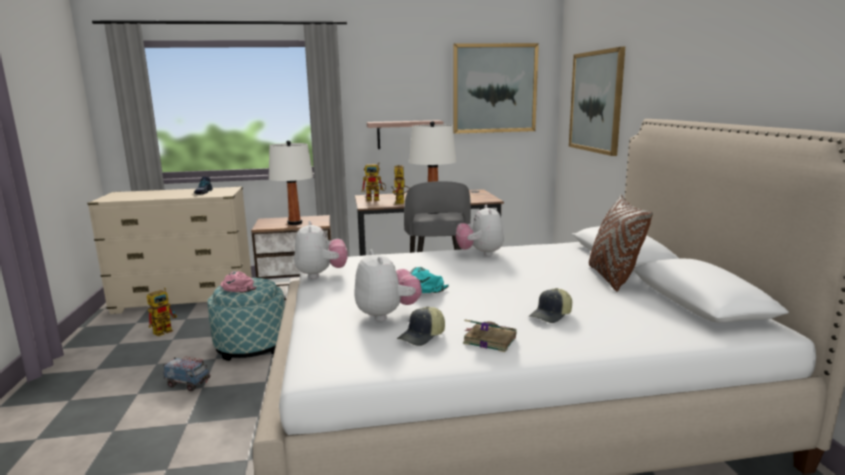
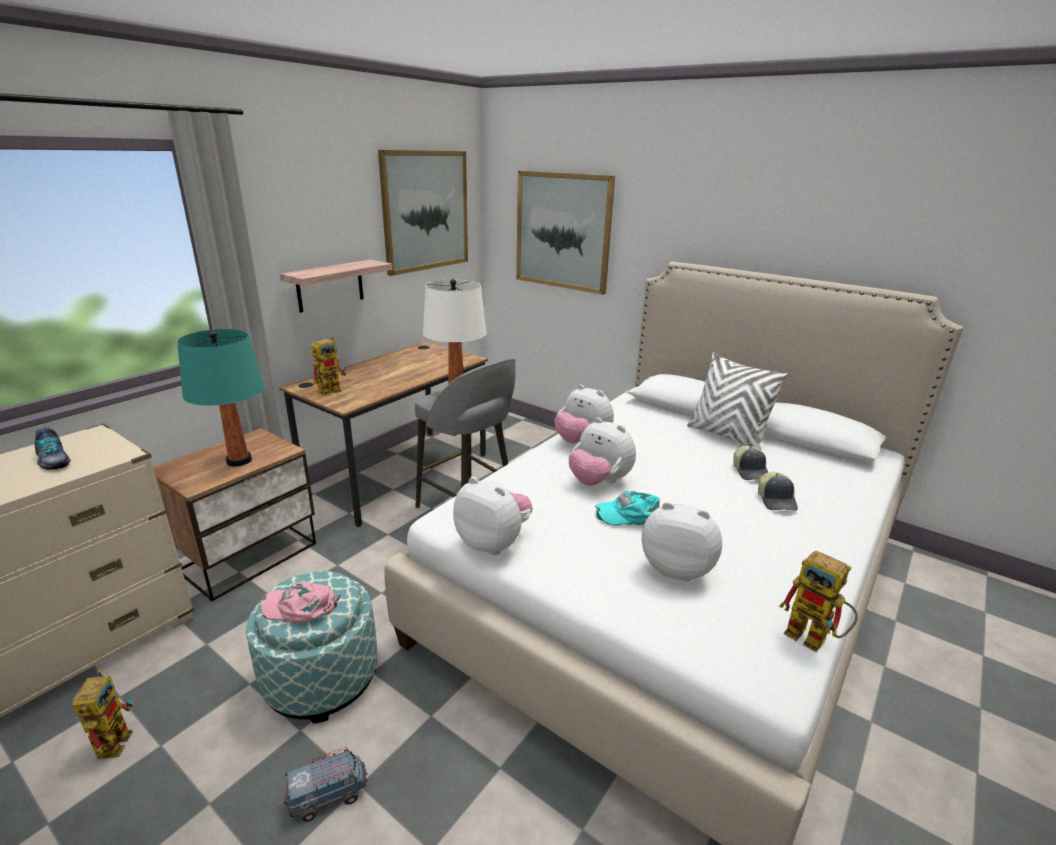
camera: 45 degrees left, 10 degrees up
(294, 223) = (239, 461): white table lamp -> turquoise table lamp
(401, 203) = (381, 389): toy robot -> toy robot (814, 639)
(422, 336) = (756, 579): cap -> cap (750, 471)
(440, 271) = (599, 482): none -> plush toy
(488, 340) = (798, 553): book -> none
(612, 278) = (727, 436): brown pillow -> white pillow

